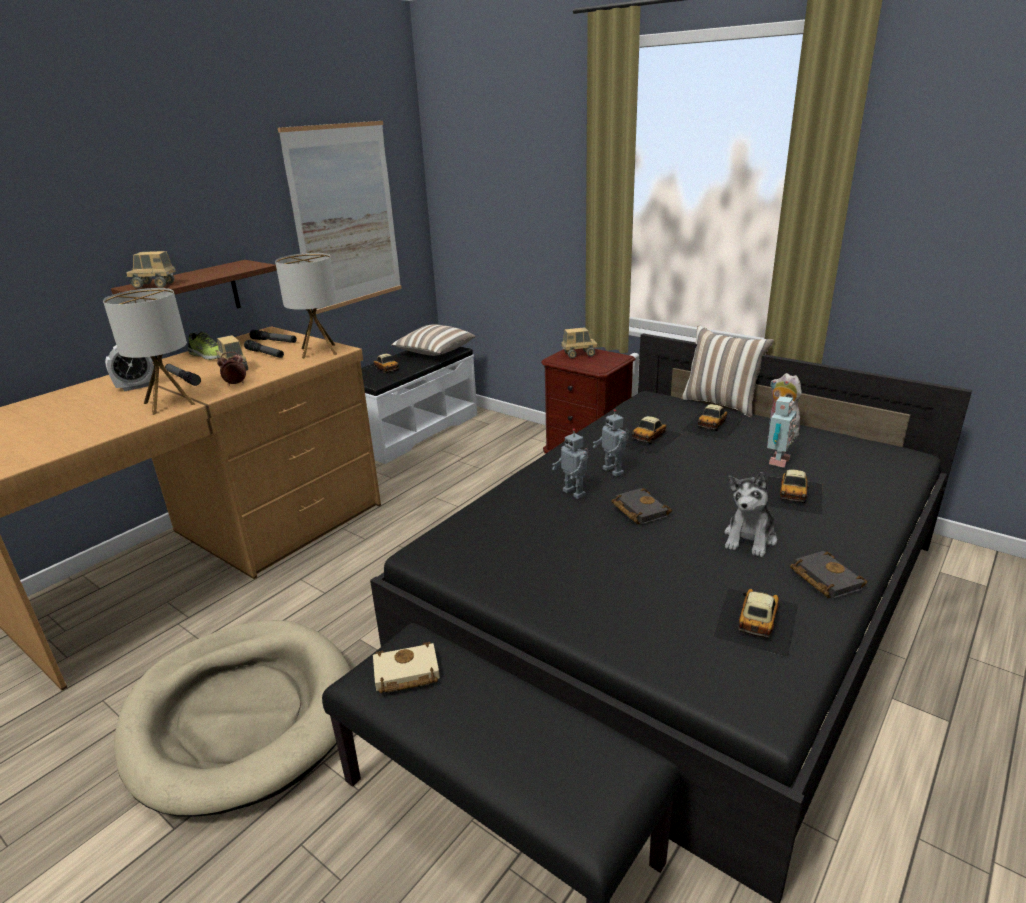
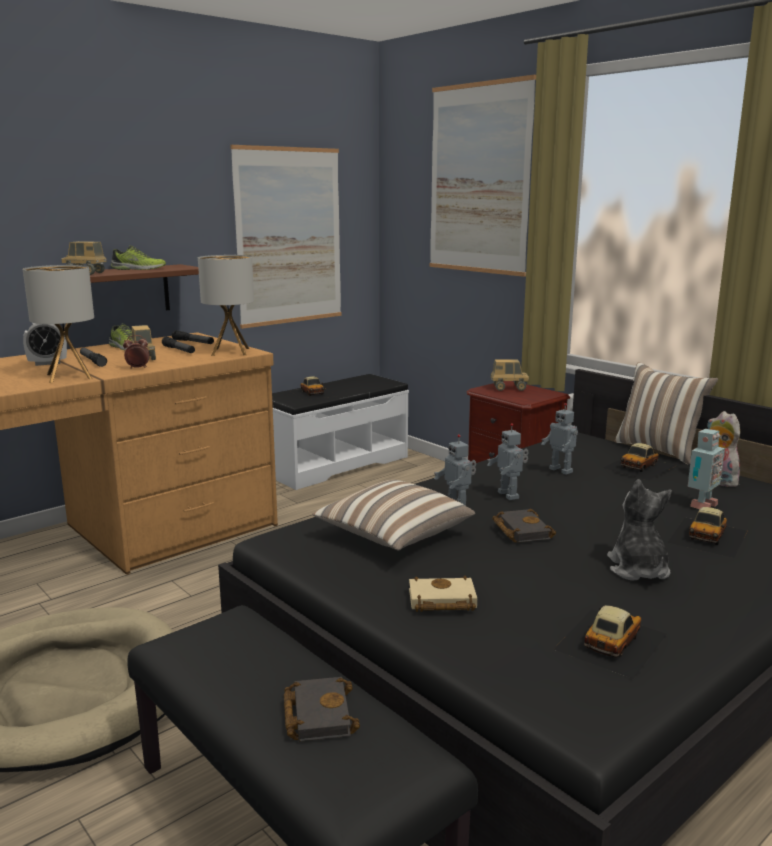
camera: 10 degrees right, 10 degrees down
(206, 273) = (138, 269): none -> shoe
(405, 674) = (213, 644): beige book -> beige book (440, 601)
(434, 352) = (367, 383): pillow -> pillow (393, 536)
(530, 150) = (479, 179): none -> picture
(649, 437) = (561, 470): toy car -> toy robot
(750, 538) = (638, 569): plush toy -> plush toy turned 135 degrees clockwise
(823, 578) = (709, 615): black book -> black book (317, 714)

